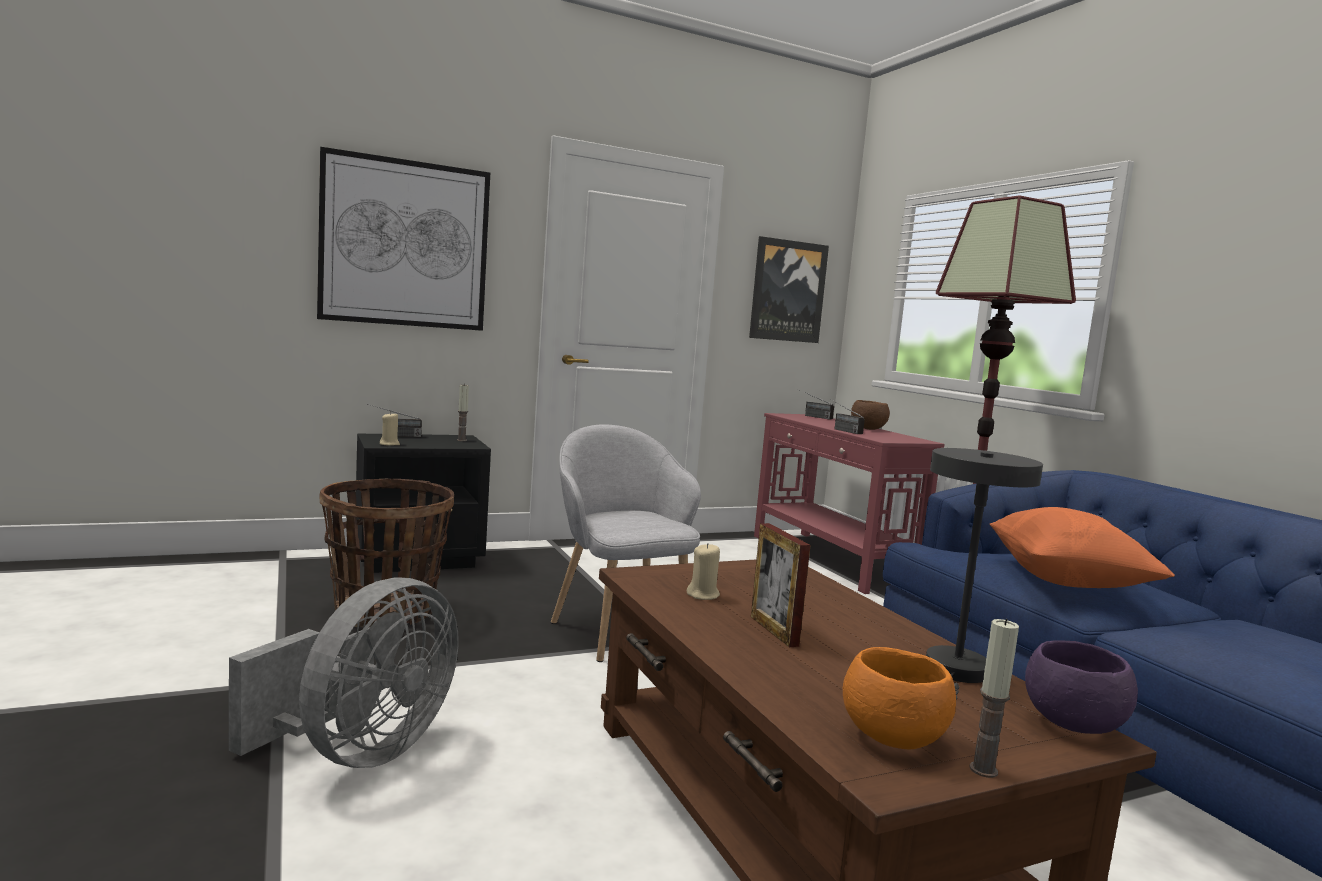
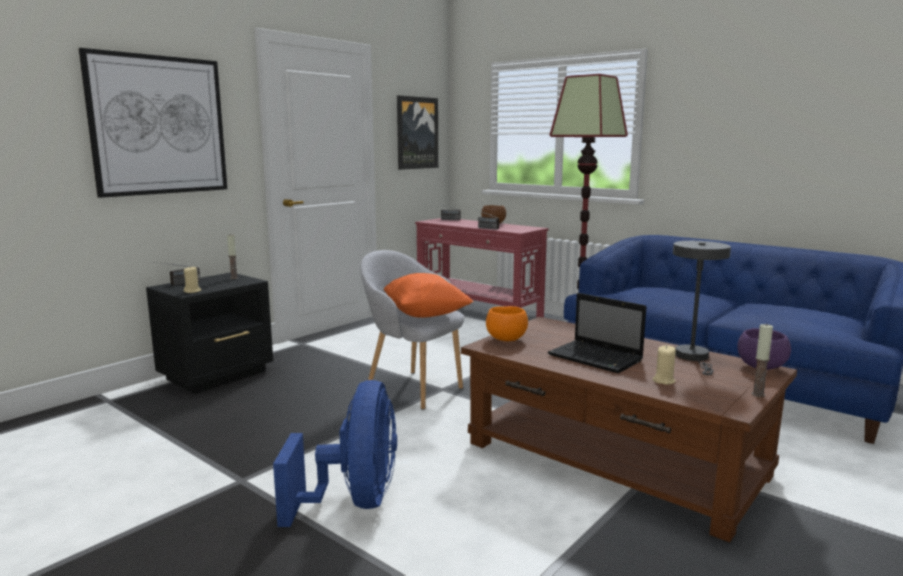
camera: 25 degrees left, 5 degrees up
(359, 752) = (355, 501): grey fan -> blue fan
(385, 612) = (247, 417): basket -> none
(703, 595) = (536, 348): beige candle -> beige candle (663, 380)
(773, 631) = (597, 358): picture frame -> laptop
(893, 739) = (714, 392): orange bowl -> orange bowl (506, 339)
(1066, 582) = (675, 300): orange pillow -> orange pillow (425, 314)

